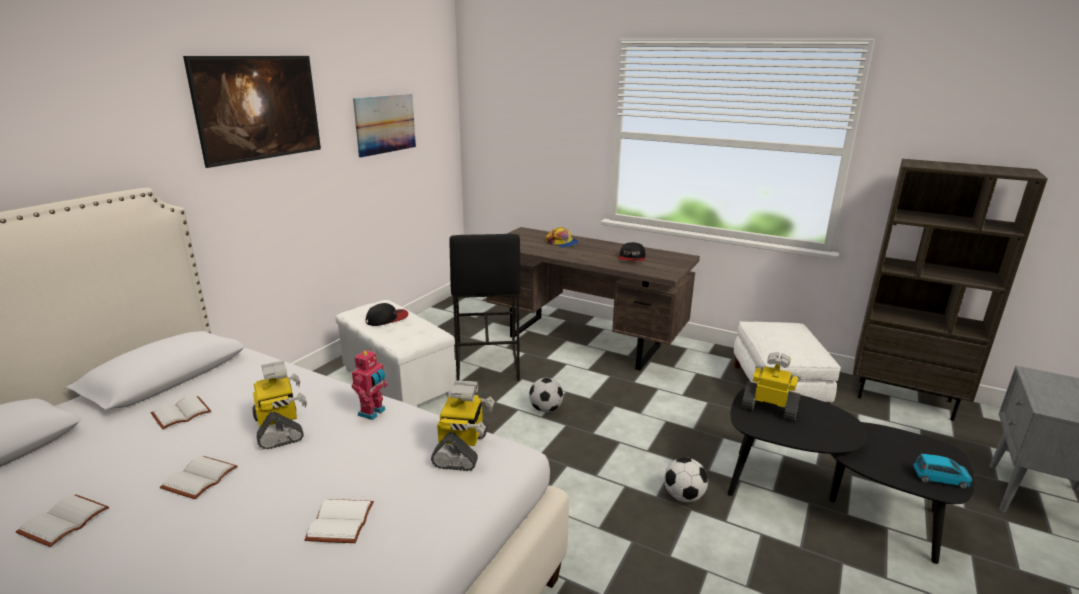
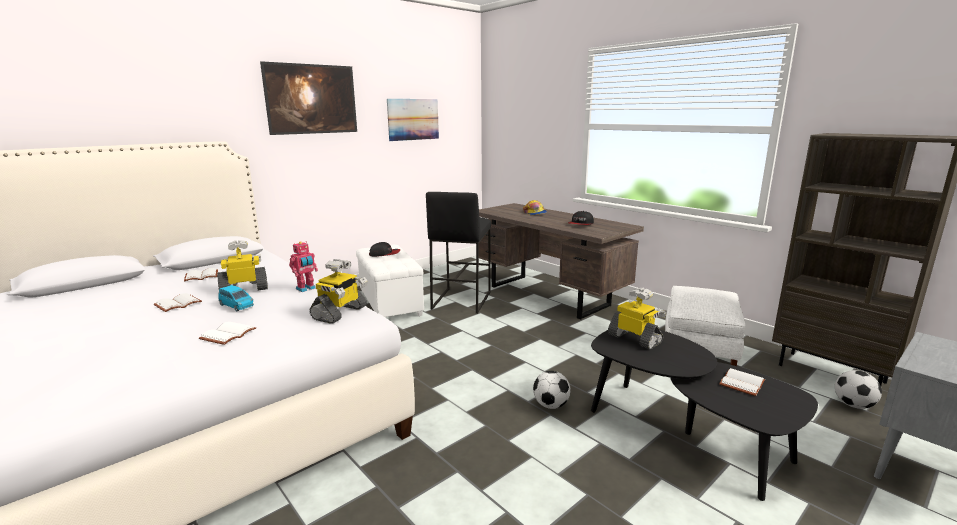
camera: 20 degrees right, 5 degrees down
(64, 520) = (97, 311): white book -> white book (740, 382)
(280, 429) = (245, 289): toy robot -> toy robot turned 105 degrees counterclockwise
(546, 409) = (483, 333): football -> football (853, 405)
(940, 479) = (769, 414): blue toy car -> blue toy car (236, 305)

